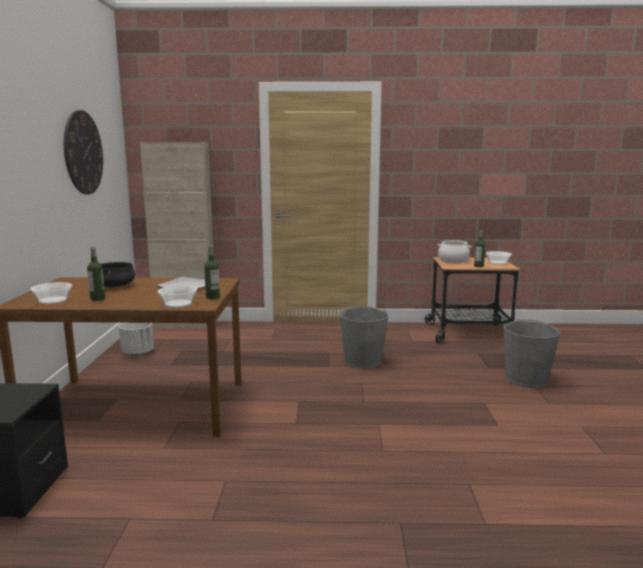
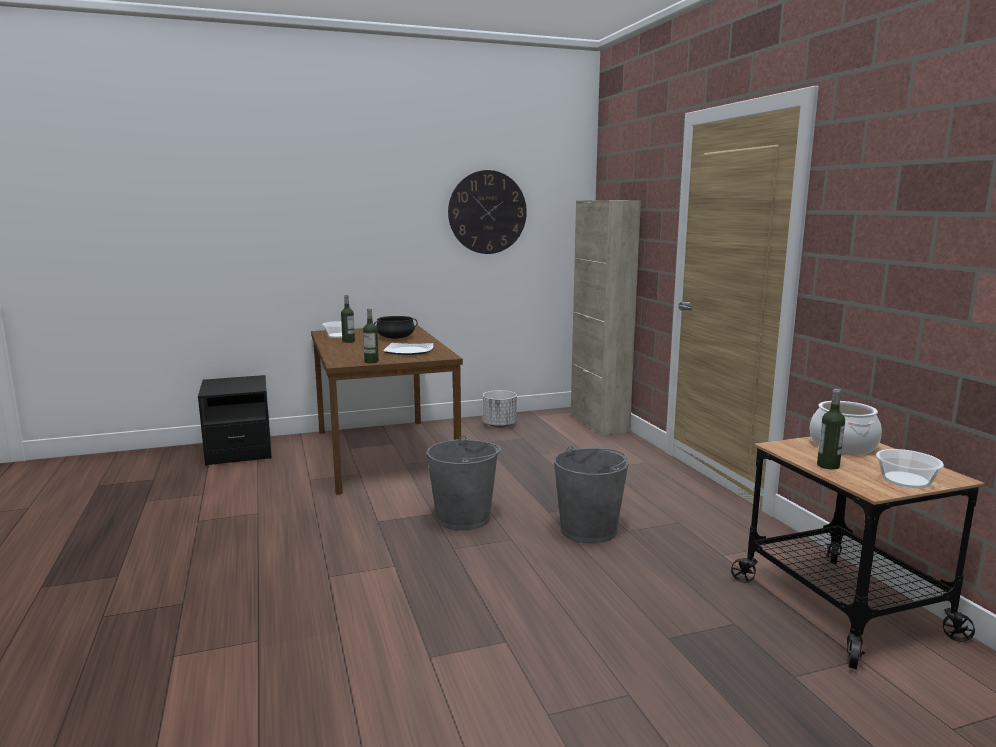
camera: 70 degrees right, 0 degrees up
(178, 303) = (343, 357): bowl -> none
(526, 379) = (648, 685): grey bucket -> grey bucket (463, 518)

